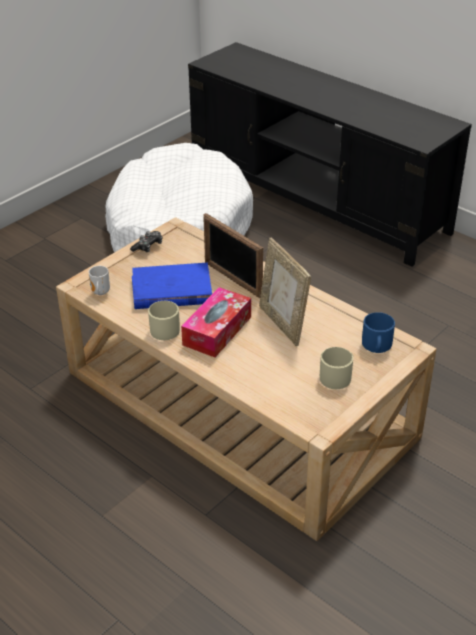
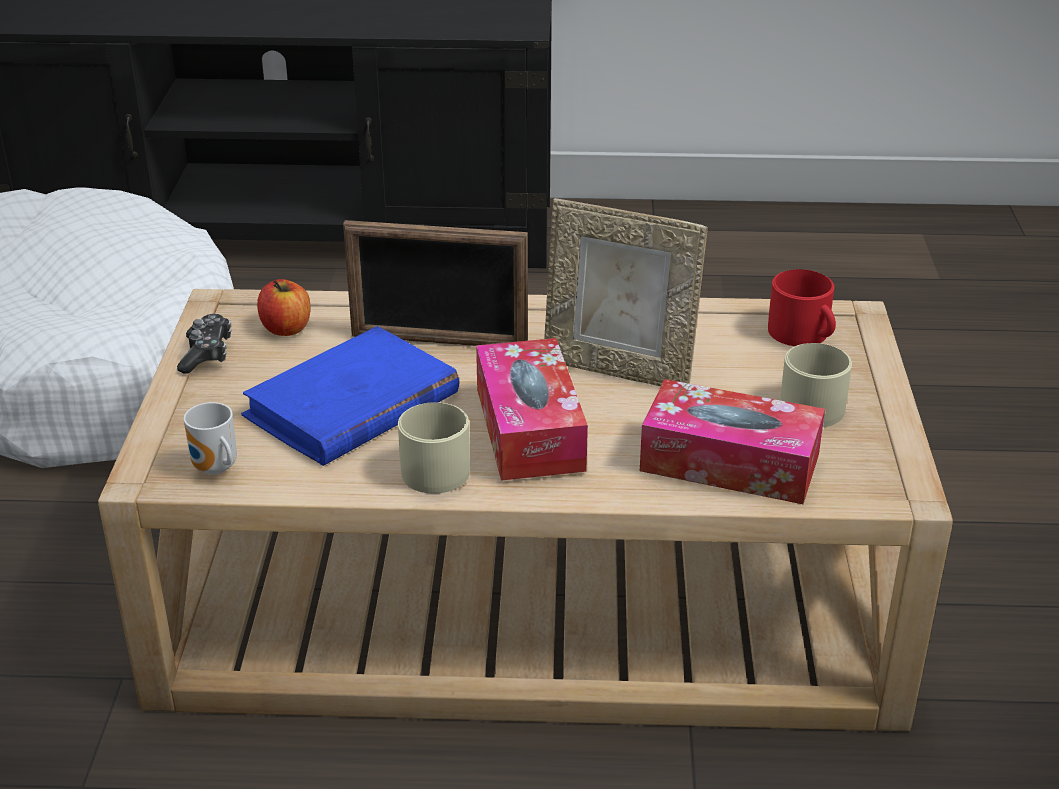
camera: 40 degrees left, 5 degrees down
(187, 248) = (286, 328): none -> apple
(270, 382) = (729, 462): none -> tissue box
(377, 345) = (803, 334): blue mug -> red mug

